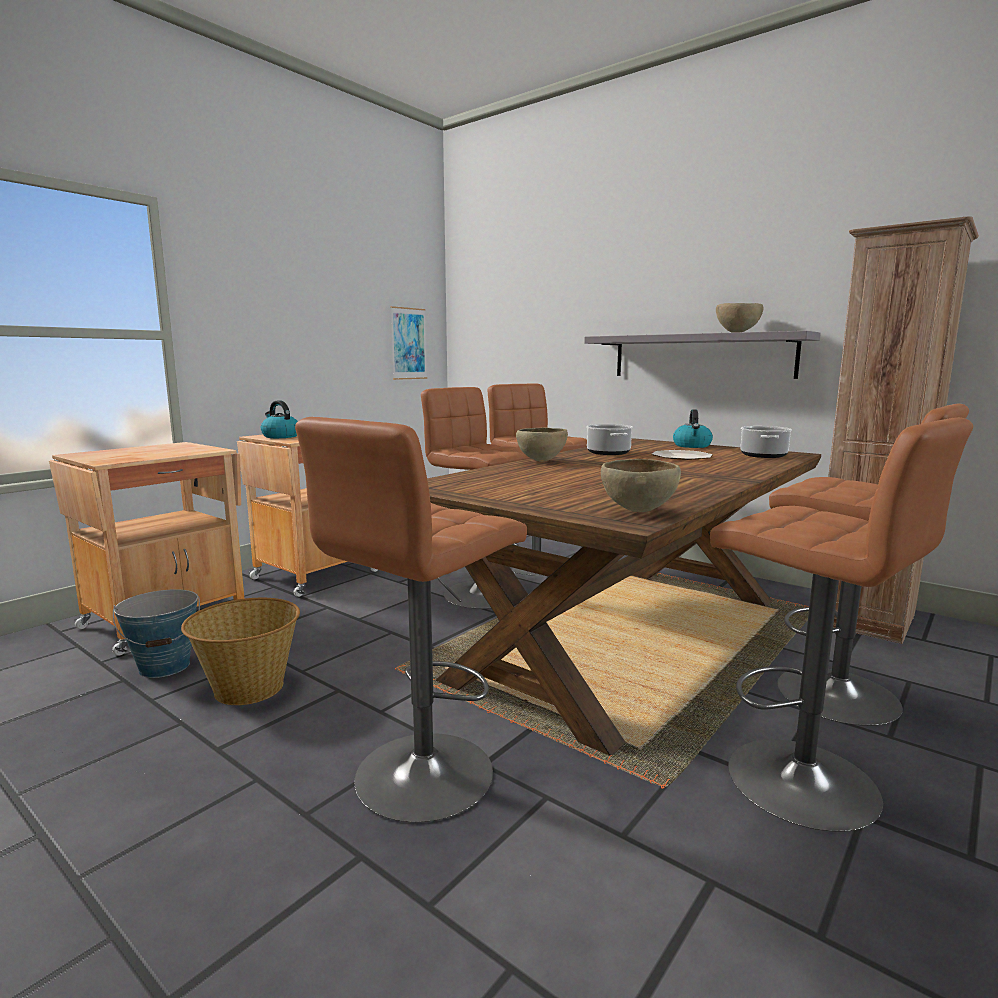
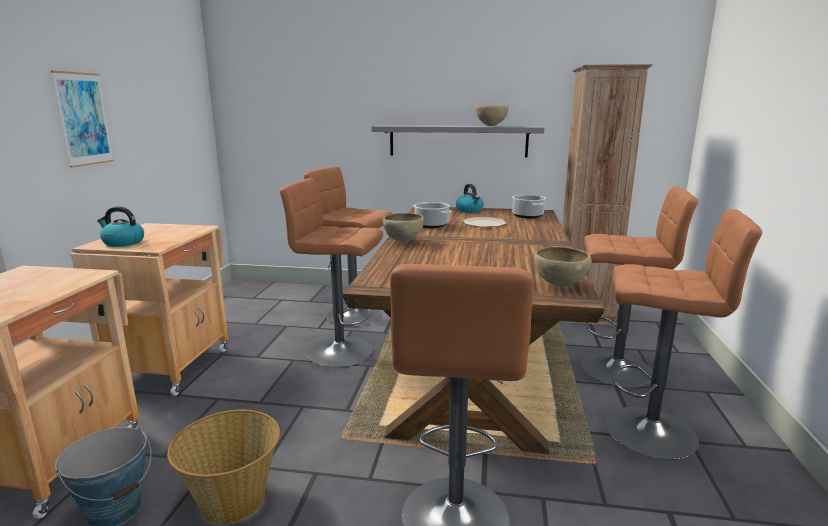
camera: 30 degrees left, 5 degrees up
(408, 343) = (187, 129): picture -> picture (83, 119)

